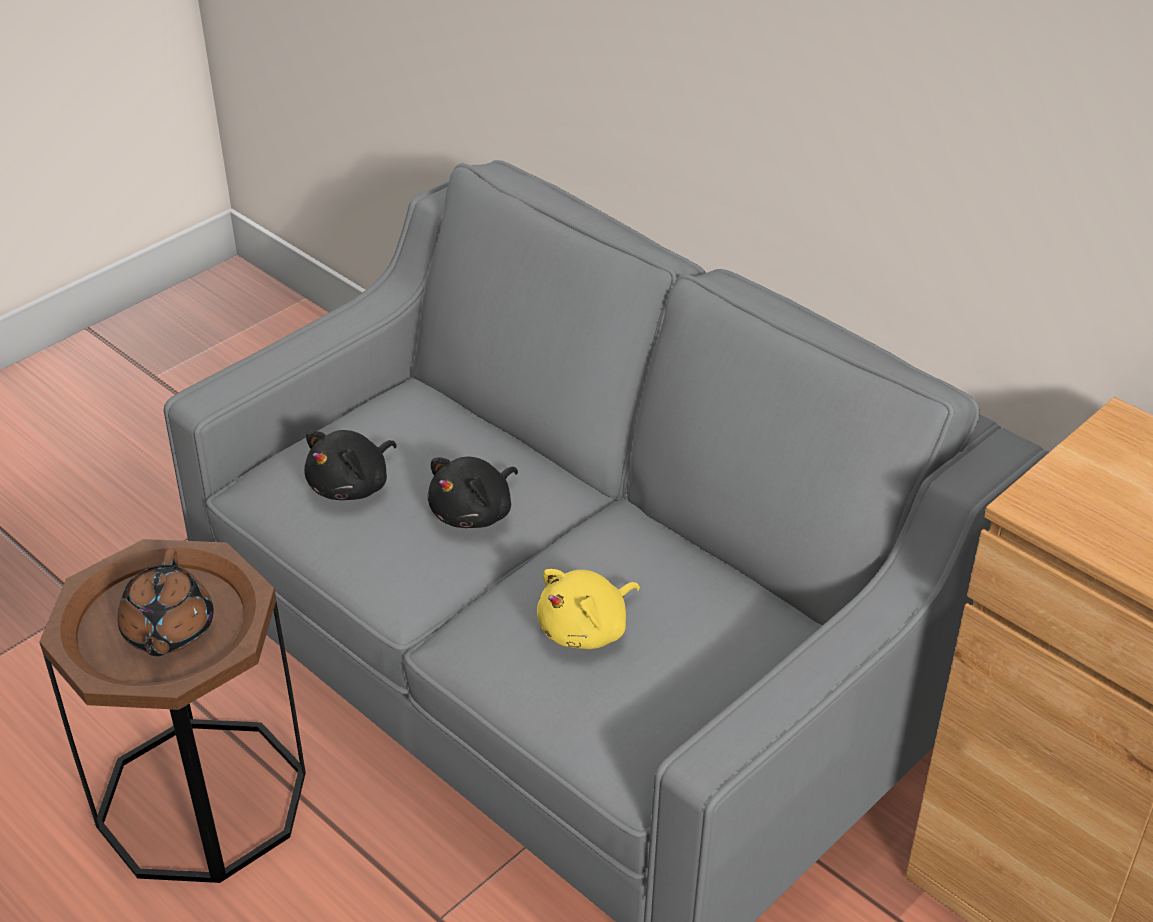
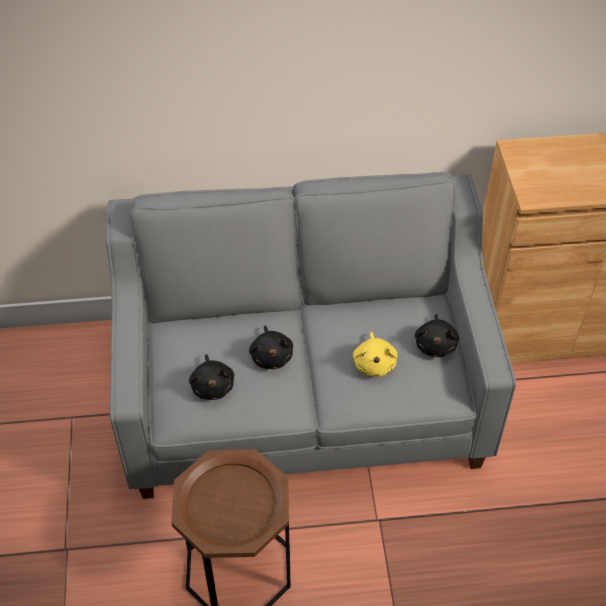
camera: 50 degrees left, 10 degrees up
(168, 631) = (238, 503): brown teapot -> none
(716, 683) = (435, 344): none -> black plush toy

